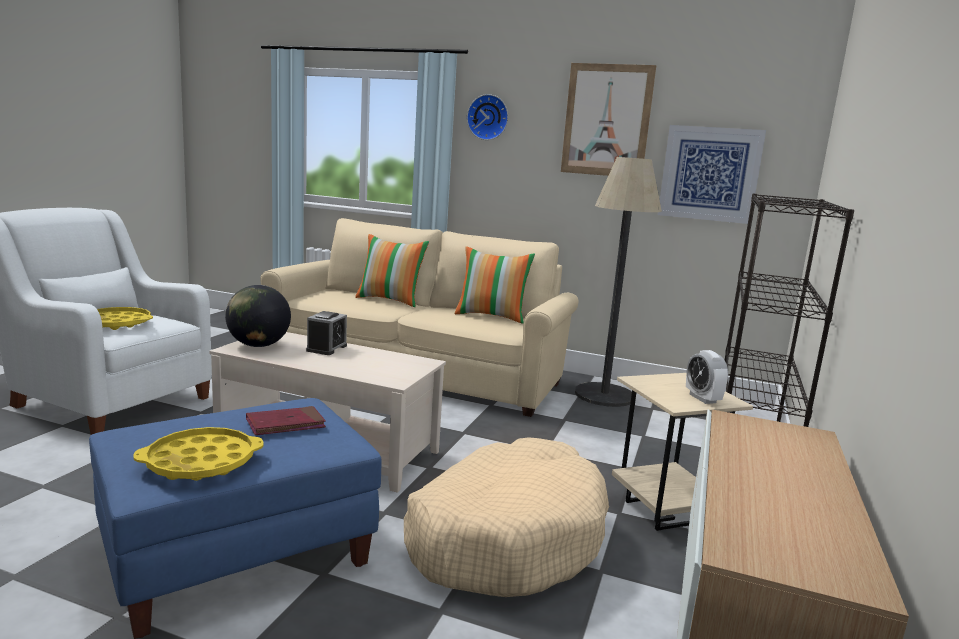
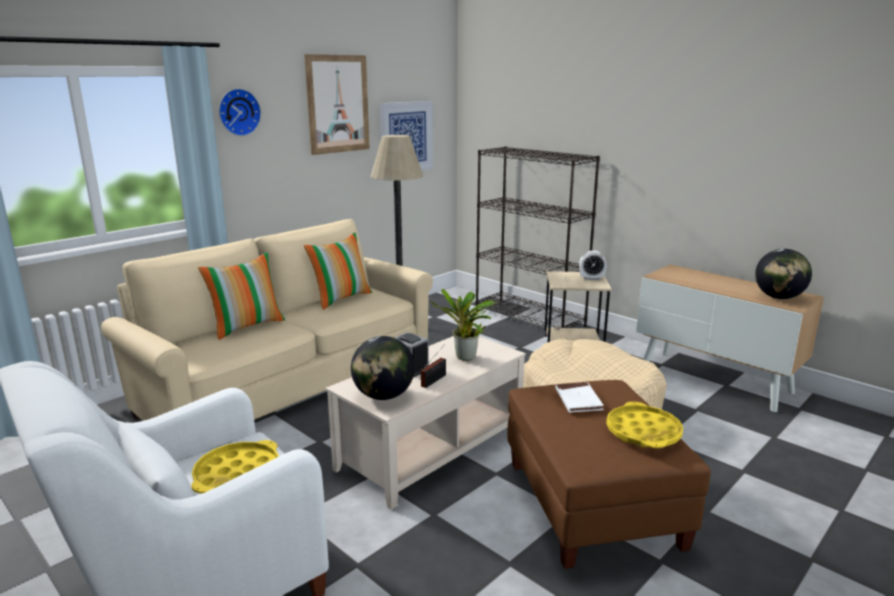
camera: 65 degrees left, 5 degrees up
(238, 555) = (592, 505): blue ottoman -> brown ottoman
(285, 424) = (578, 400): red book -> white book
(302, 358) = (435, 380): none -> radio
(365, 365) = (465, 358): none -> potted plant
(781, 537) = (778, 297): none -> globe

